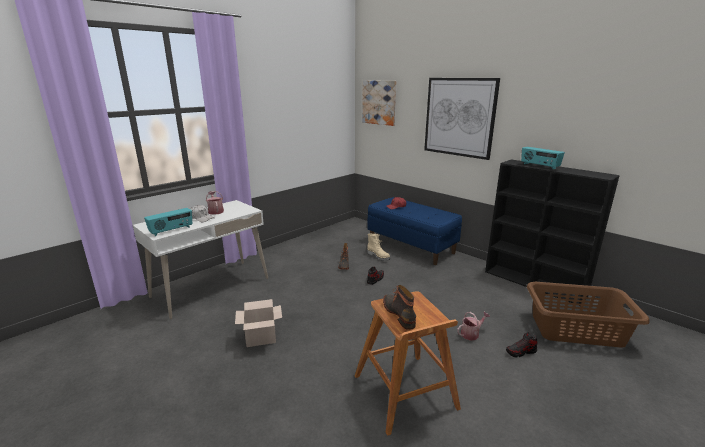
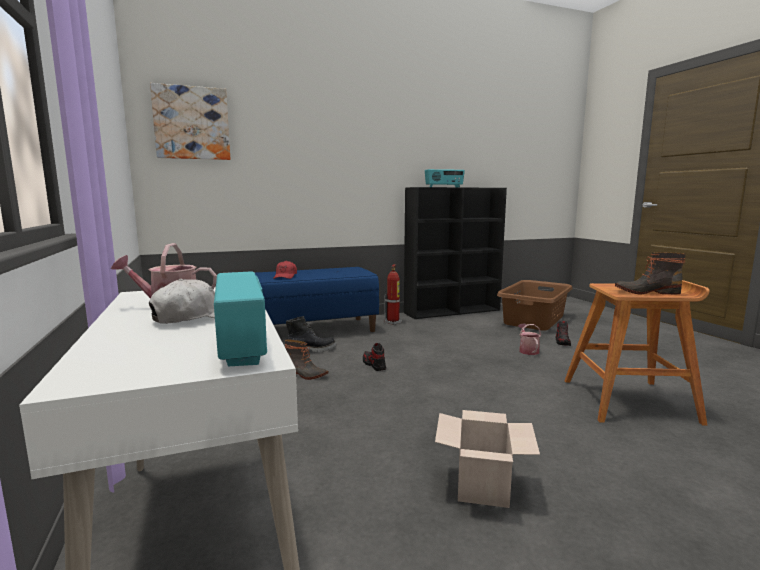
camera: 65 degrees left, 10 degrees down
(378, 256) = (312, 350): beige boot -> black boot
(459, 117) = (336, 143): picture -> none
(464, 266) = (393, 322): none -> fire extinguisher

